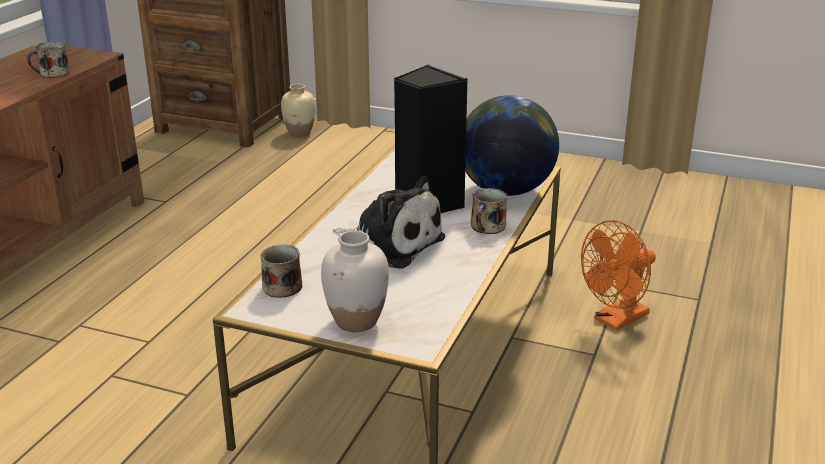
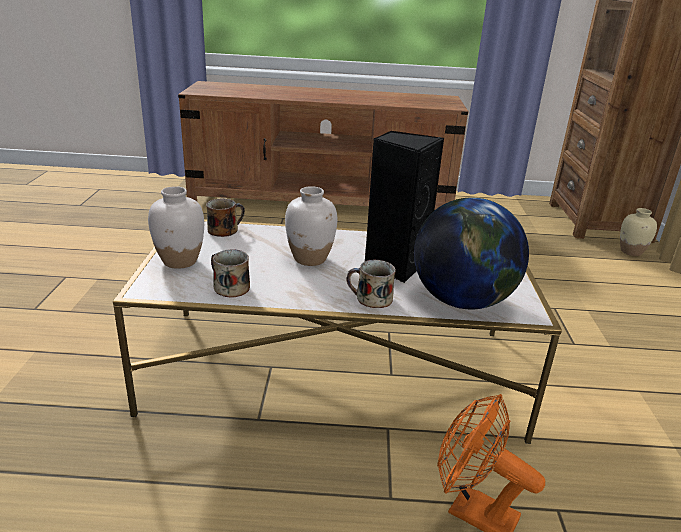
camera: 70 degrees right, 0 degrees up
(53, 74) = (408, 103): mug -> mug (229, 287)
(390, 244) = (310, 258): plush toy -> white vase

